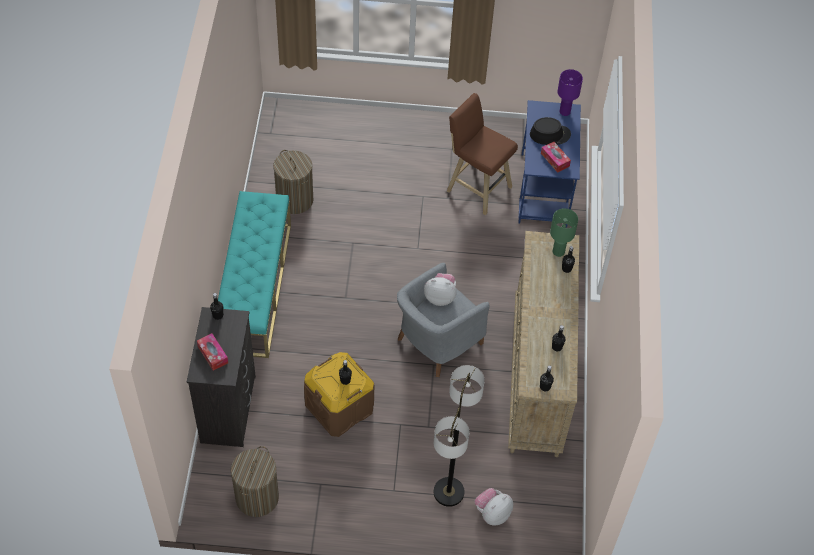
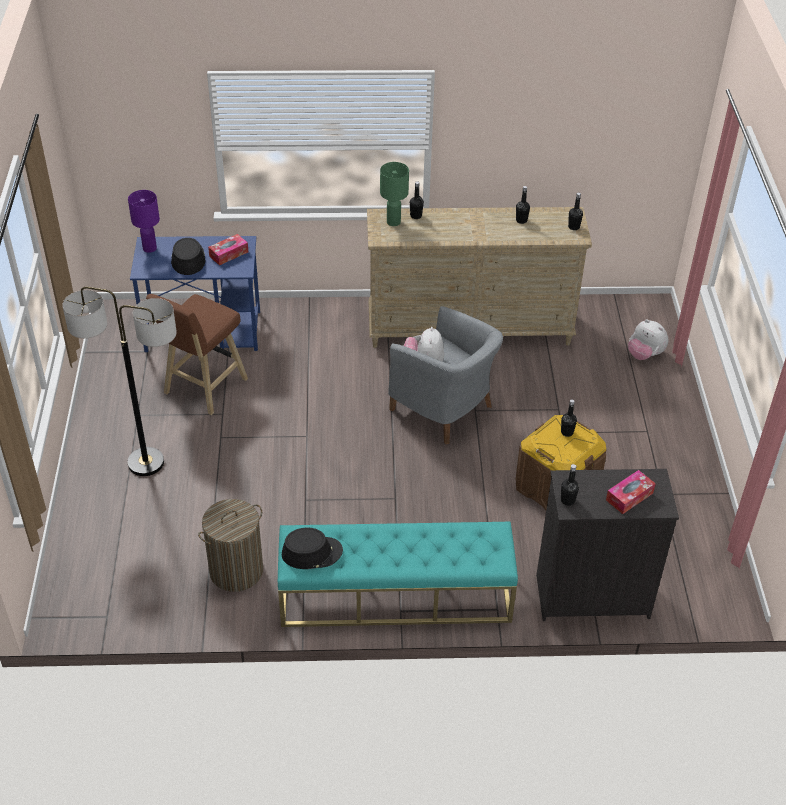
camera: 95 degrees left, 10 degrees down
(257, 497) = (702, 550): laundry basket -> none
(258, 208) = (312, 552): none -> black hat
(448, 492) = (633, 388): floor lamp -> floor lamp (146, 463)

